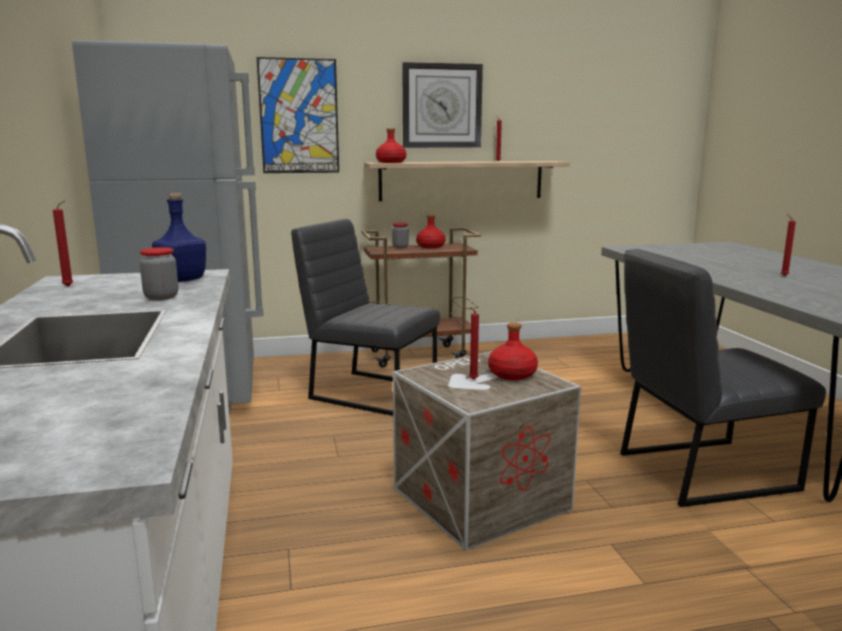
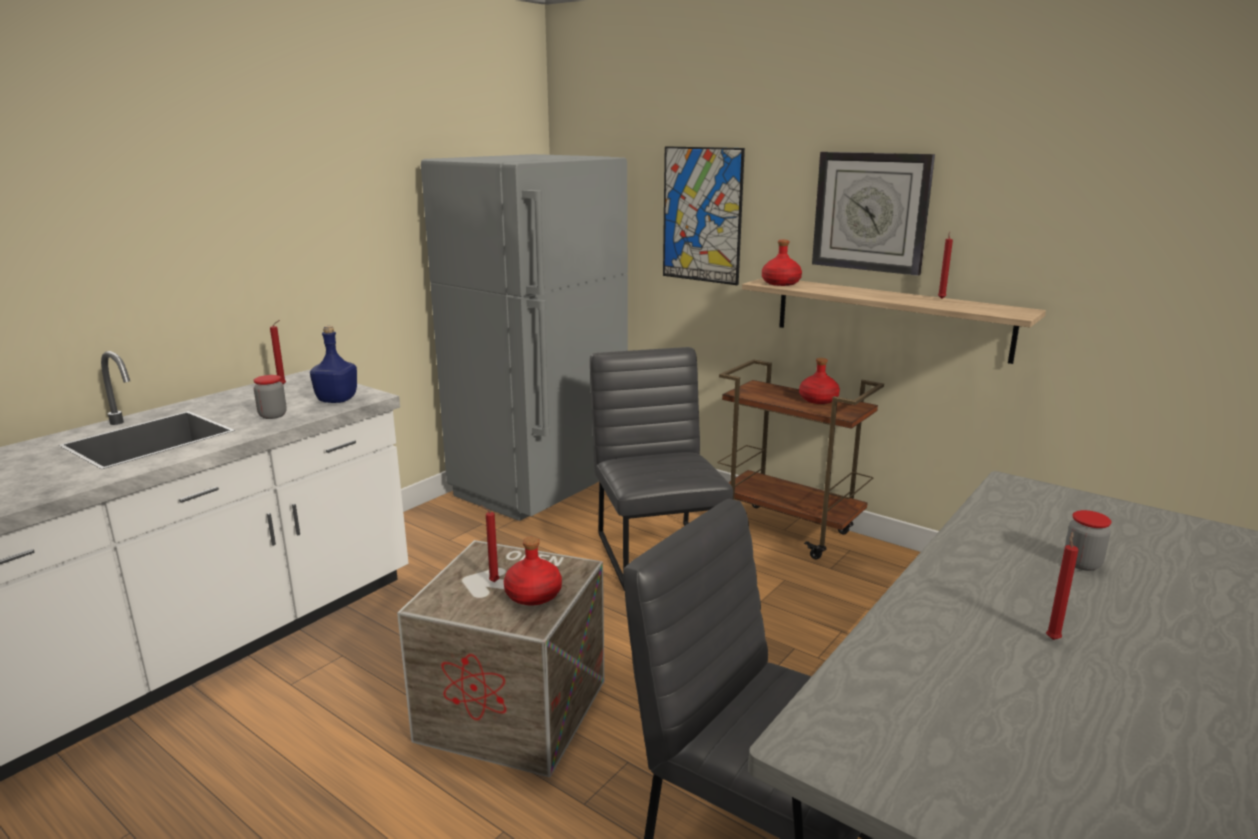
camera: 50 degrees right, 5 degrees up
(400, 247) = (783, 391): jar -> jar (1082, 564)

